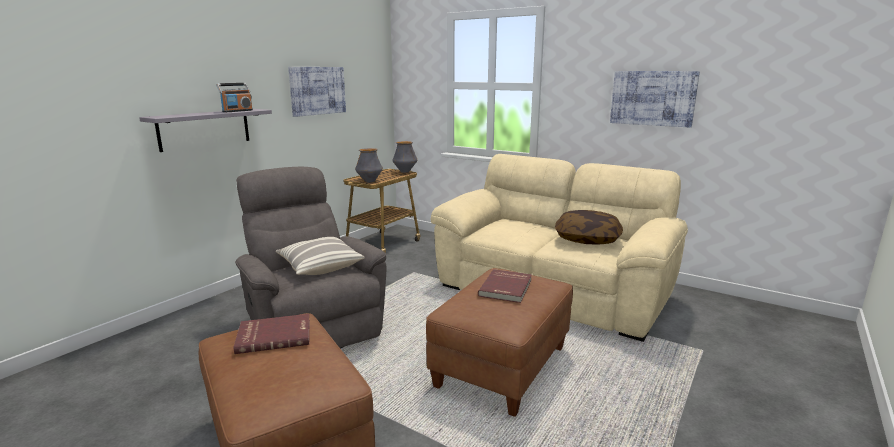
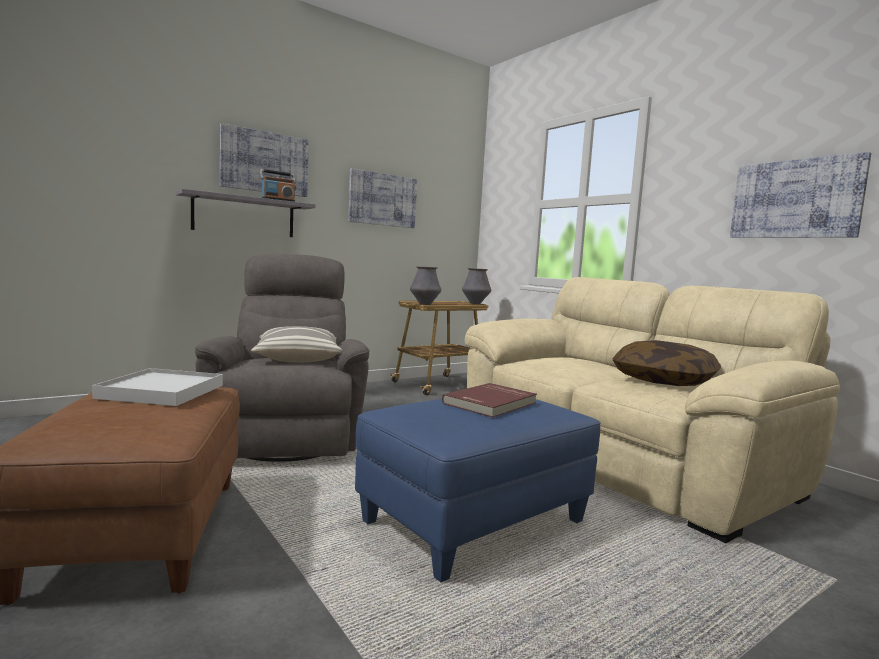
camera: 20 degrees right, 10 degrees down
(215, 73) = (265, 162): none -> picture
(274, 335) = (162, 391): red book -> white tray
(502, 368) = (474, 523): brown ottoman -> blue ottoman

